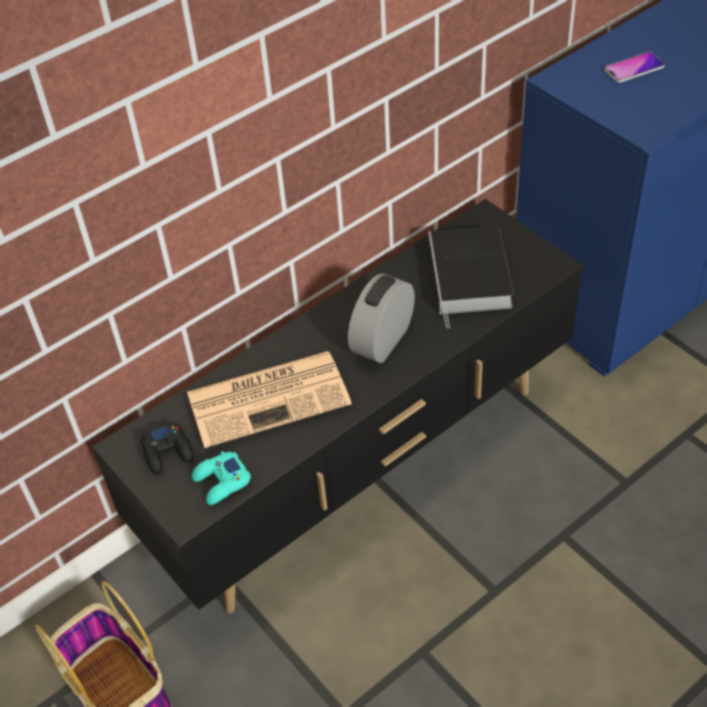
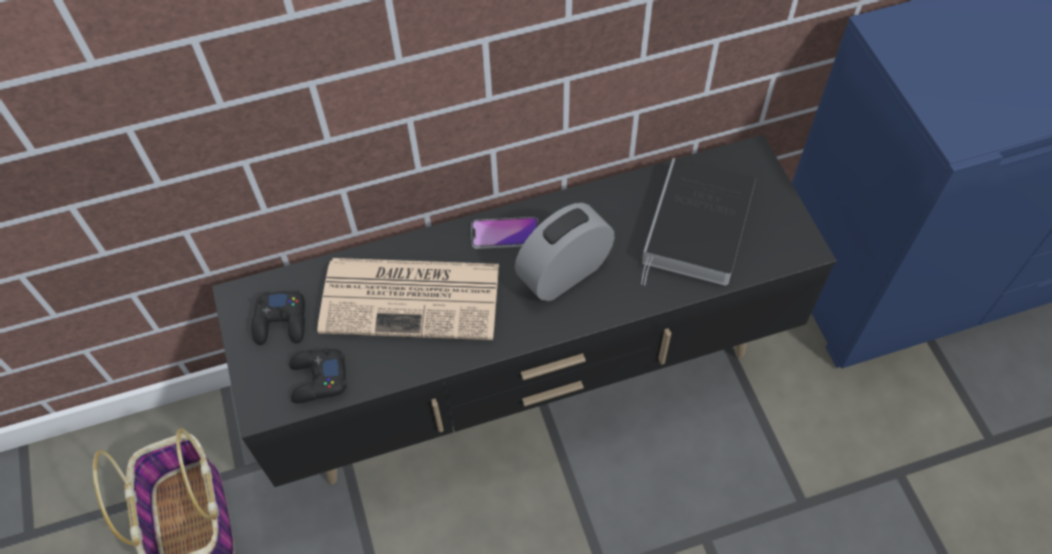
camera: 20 degrees right, 10 degrees up
(221, 482) = (318, 379): turquoise game controller -> black game controller
(634, 68) = (993, 43): phone -> phone (505, 234)

